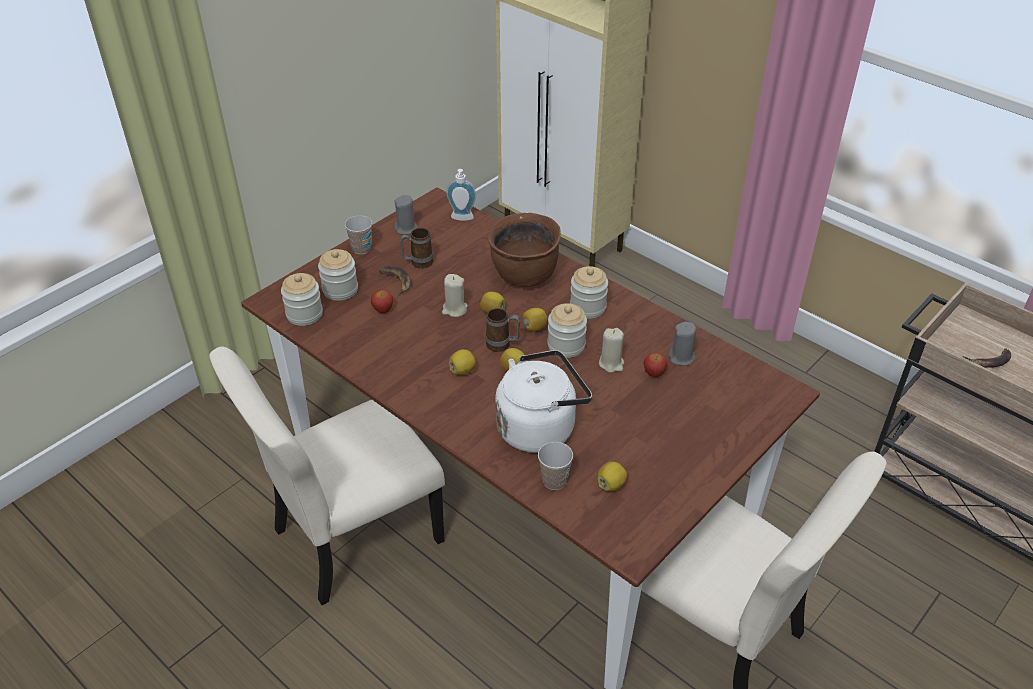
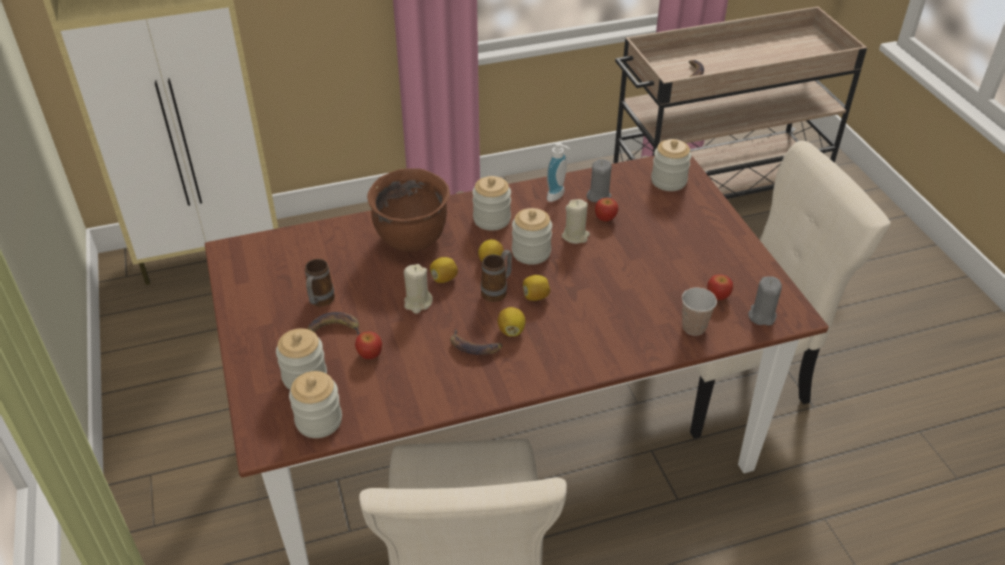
camera: 60 degrees left, 0 degrees up
(361, 249) = (251, 335): cup -> none
(406, 228) = (252, 289): grey candle -> grey candle (761, 316)
(430, 358) = (474, 346): none -> banana
(461, 219) = (281, 245): soap dispenser -> soap dispenser (558, 196)
(540, 427) = (623, 310): white kettle -> none
(611, 485) = (718, 296): lemon -> apple
(752, 395) = (668, 181): none -> jar

